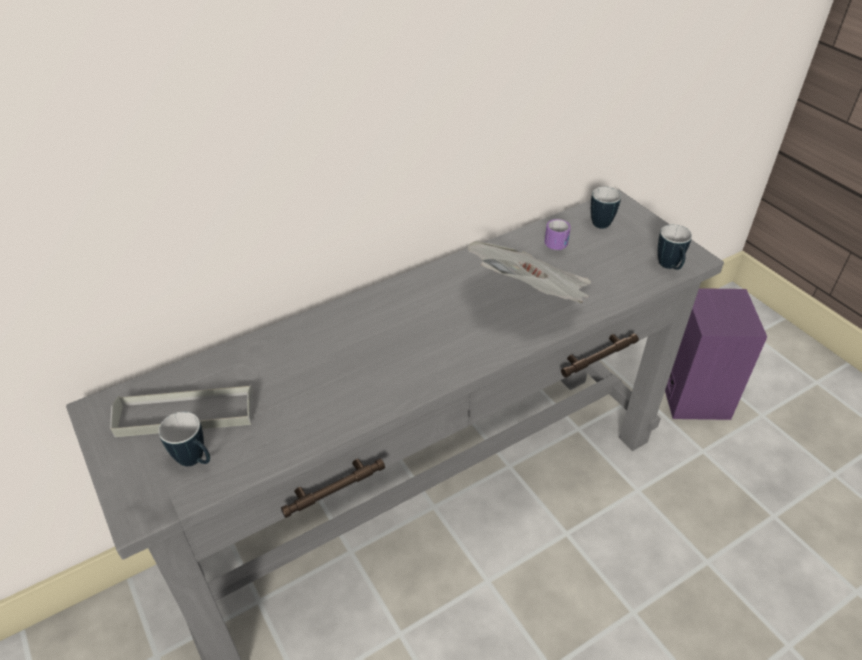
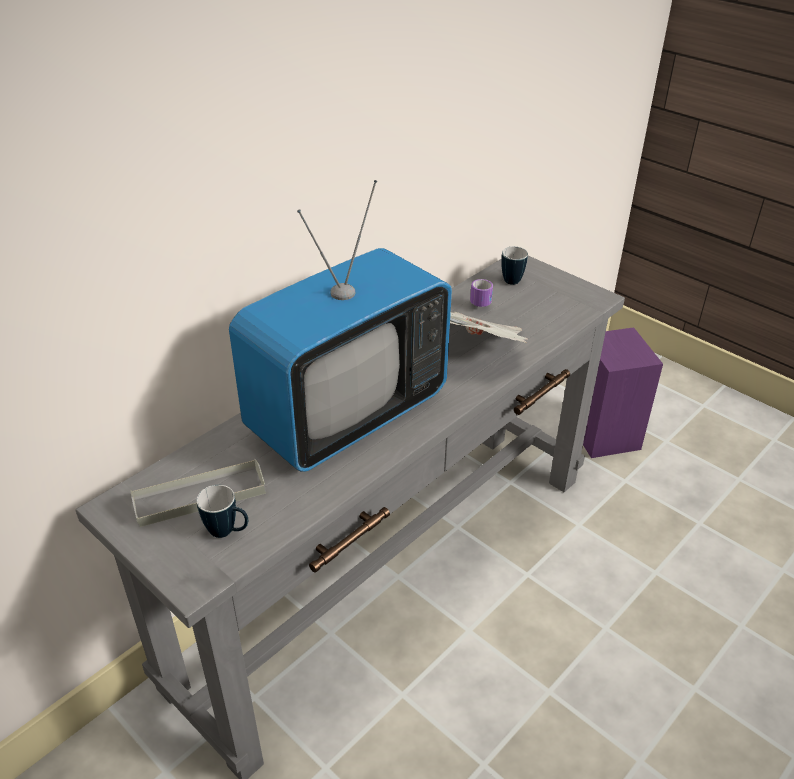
camera: 15 degrees left, 5 degrees down
(367, 350) = (347, 415): none -> television
(670, 267) = (582, 308): mug -> none

